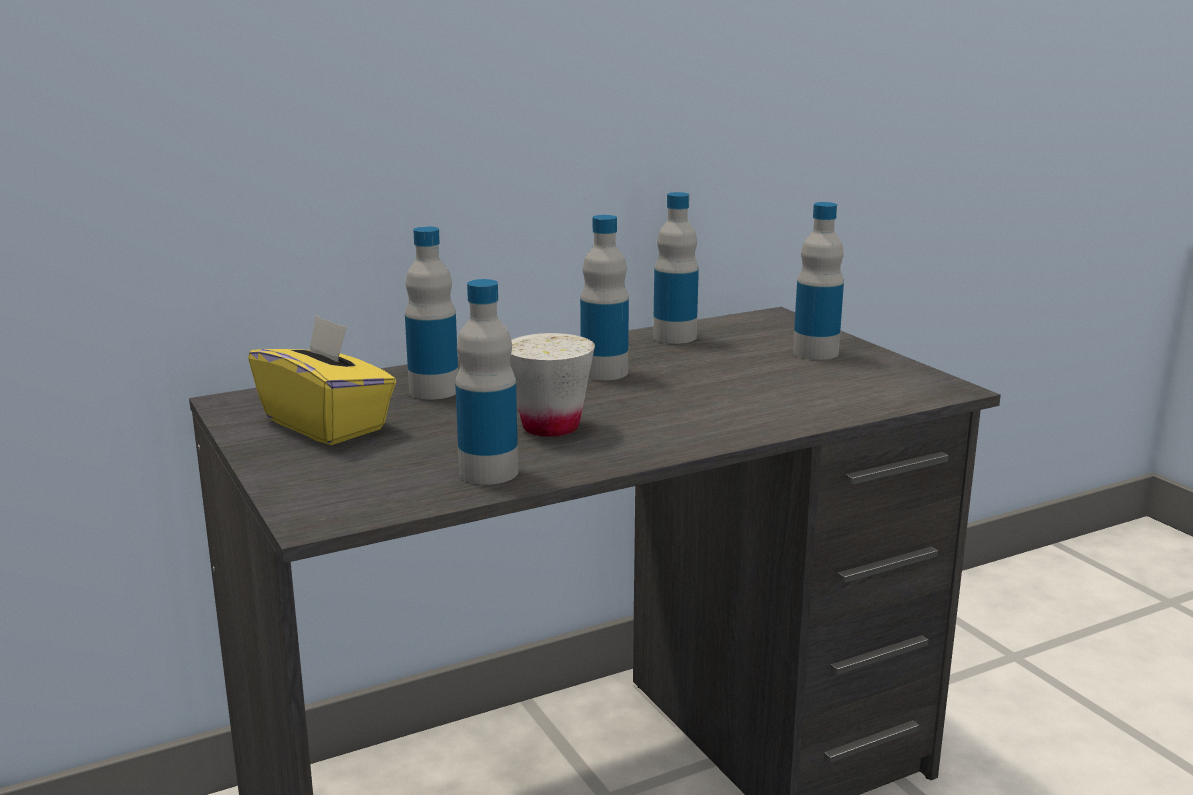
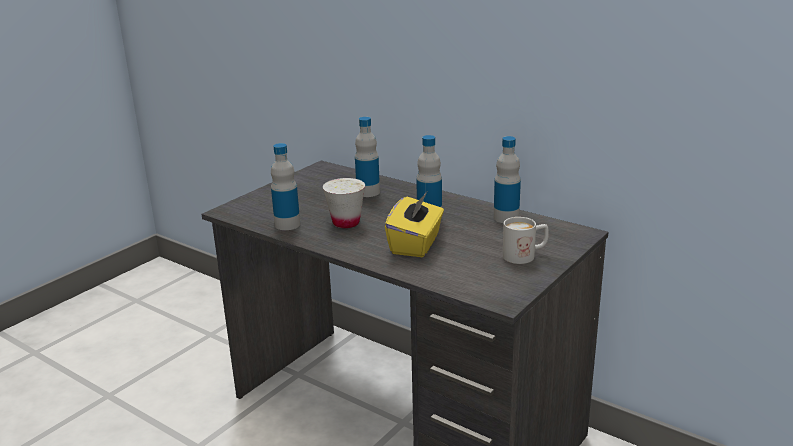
camera: 65 degrees right, 5 degrees up
(327, 424) = (312, 187): yellow tissue box -> yellow tissue box (416, 244)
(815, 352) = (525, 255): bottle -> white mug

